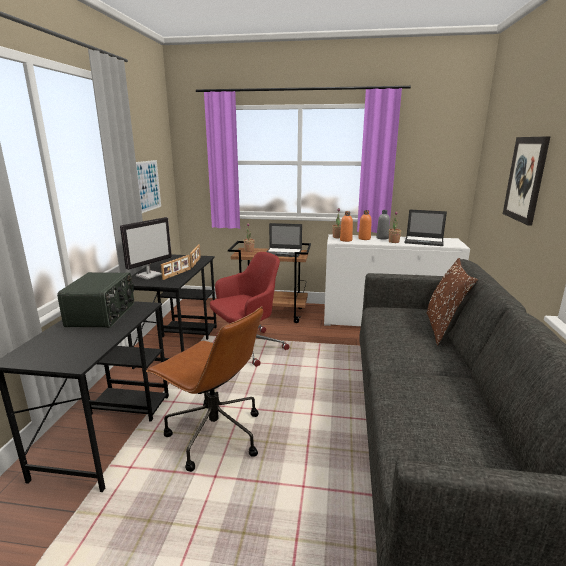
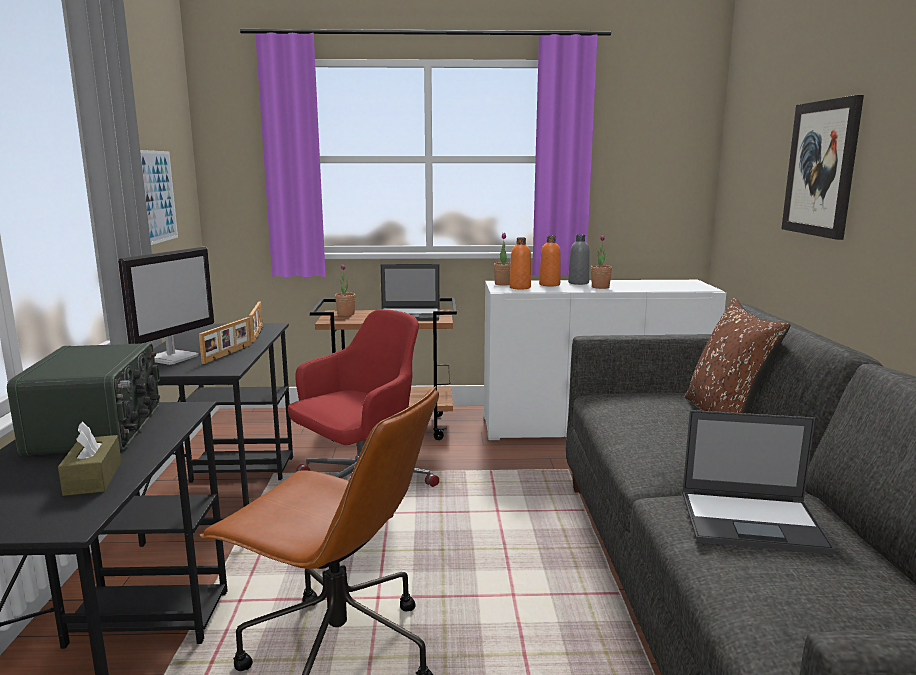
camera: 10 degrees left, 5 degrees down
(93, 341) = (93, 478): none -> brown tissue box
(424, 241) = (649, 285): laptop -> laptop (753, 521)

